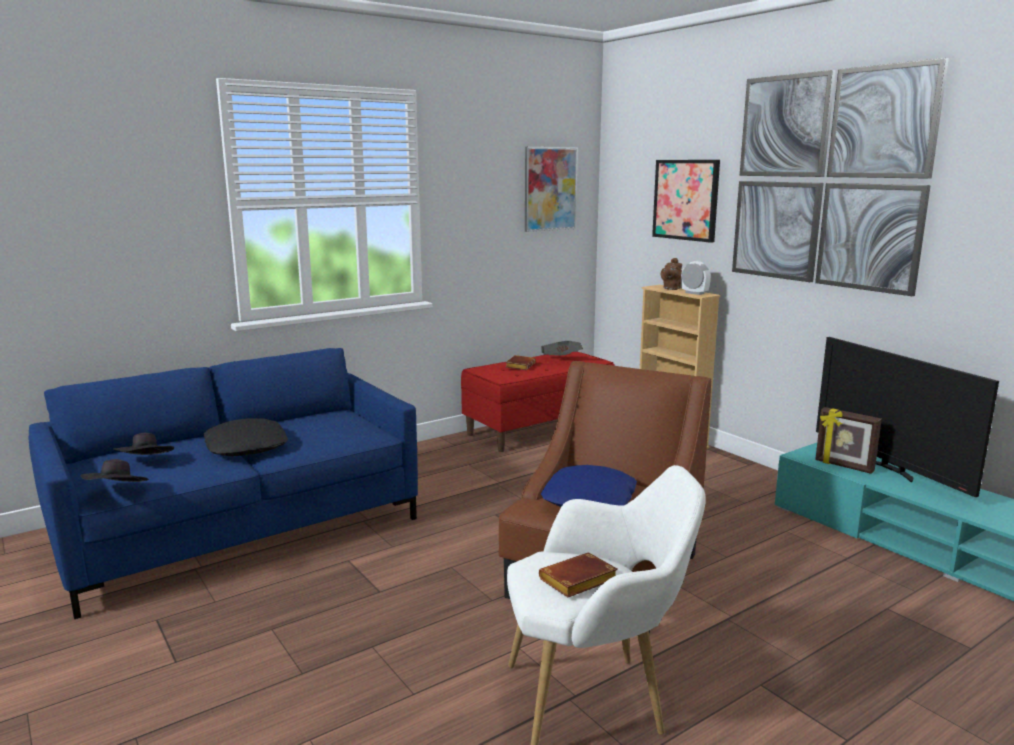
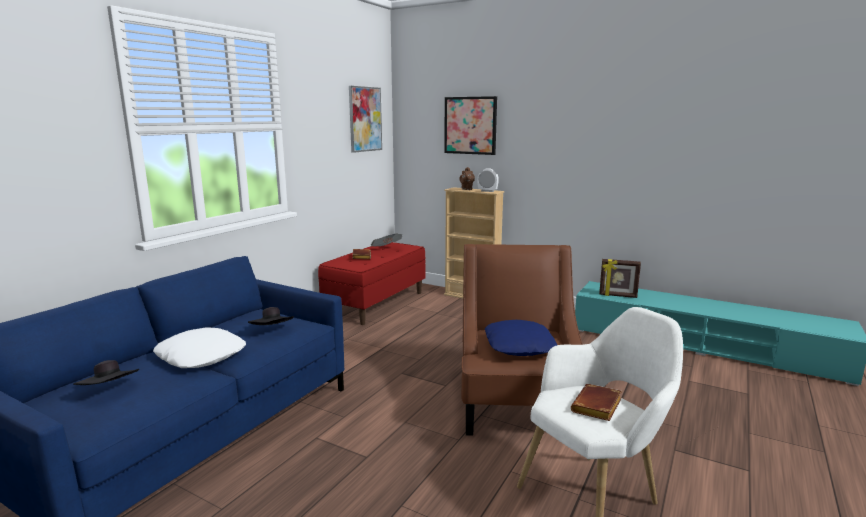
camera: 25 degrees left, 0 degrees up
(117, 492) = (108, 427): black hat -> black hat (272, 331)
(247, 446) = (202, 356): black pillow -> white pillow
(826, 179) = (580, 108): picture -> none
(889, 469) = (642, 293): television -> none

